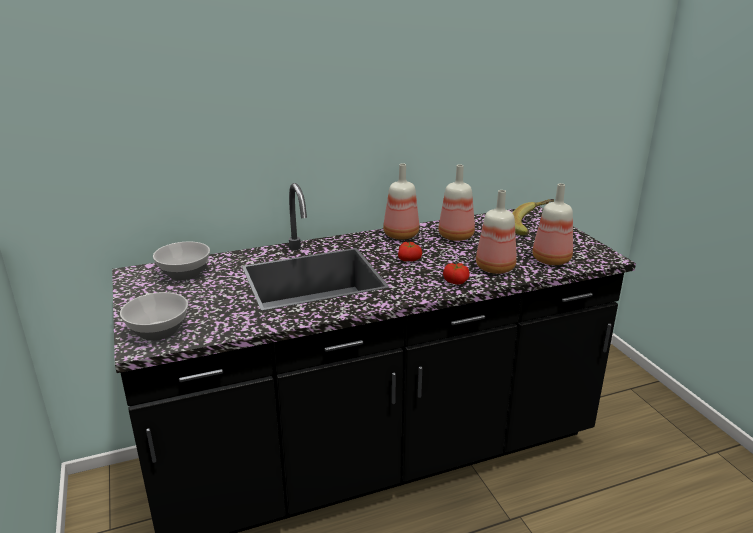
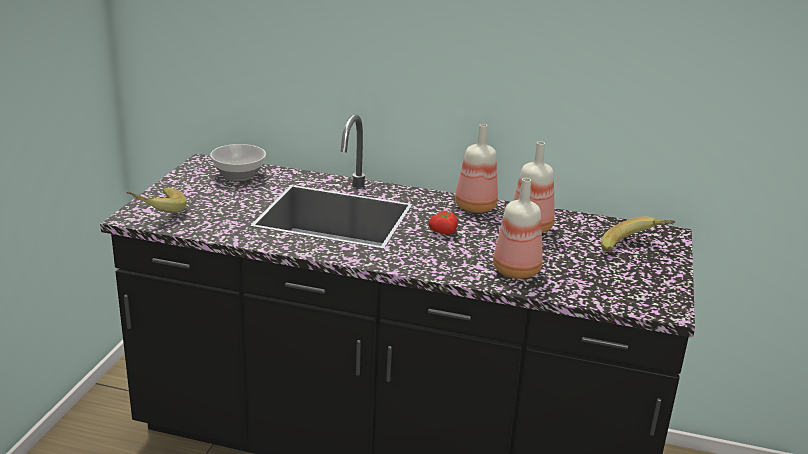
camera: 35 degrees right, 0 degrees up
(157, 331) = (156, 211): bowl -> banana
(456, 281) = (454, 267): tomato -> none
(550, 259) = (594, 286): bottle -> none

